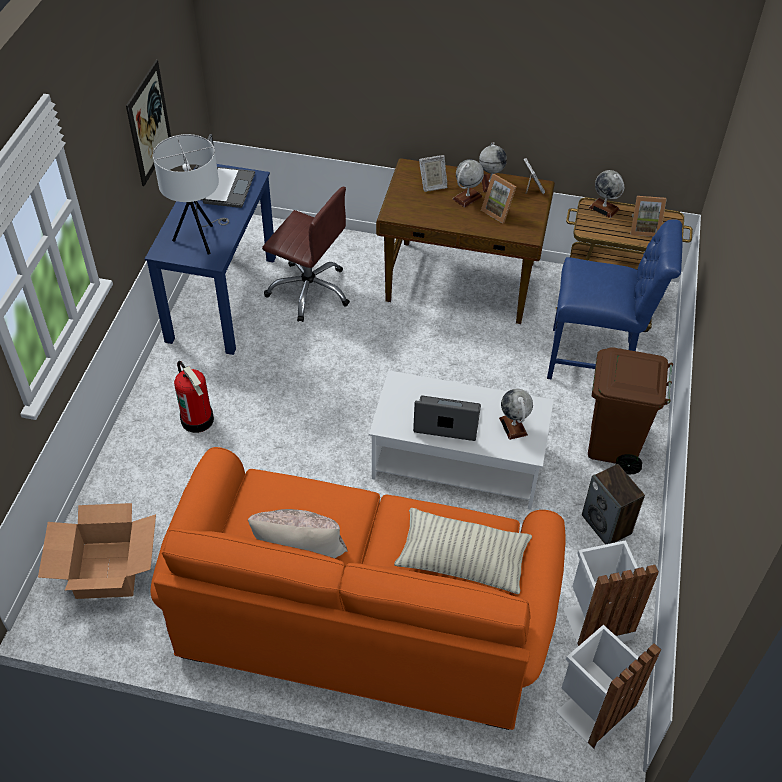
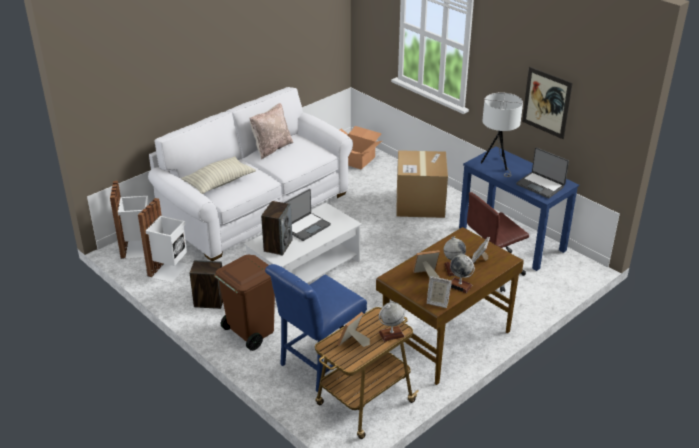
camera: 125 degrees right, 15 degrees down
(198, 419) = (420, 203): fire extinguisher -> cardboard box
(361, 617) = (256, 208): orange sofa -> white sofa
(513, 426) = (278, 245): globe -> speaker

